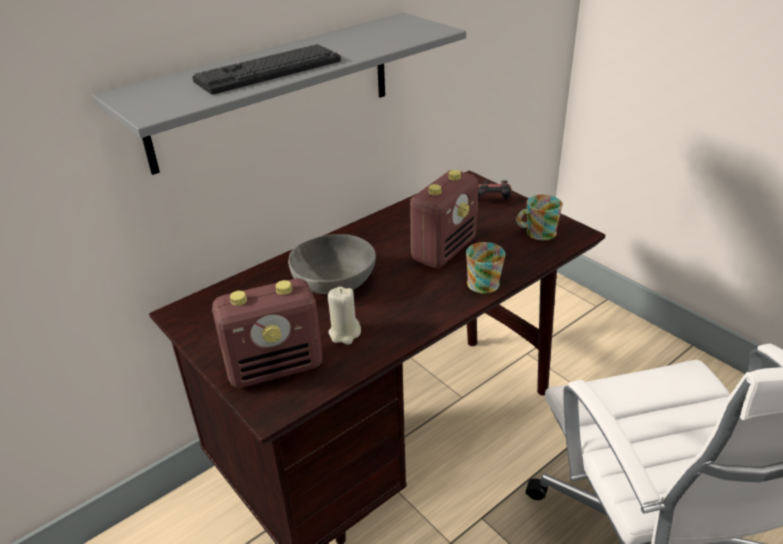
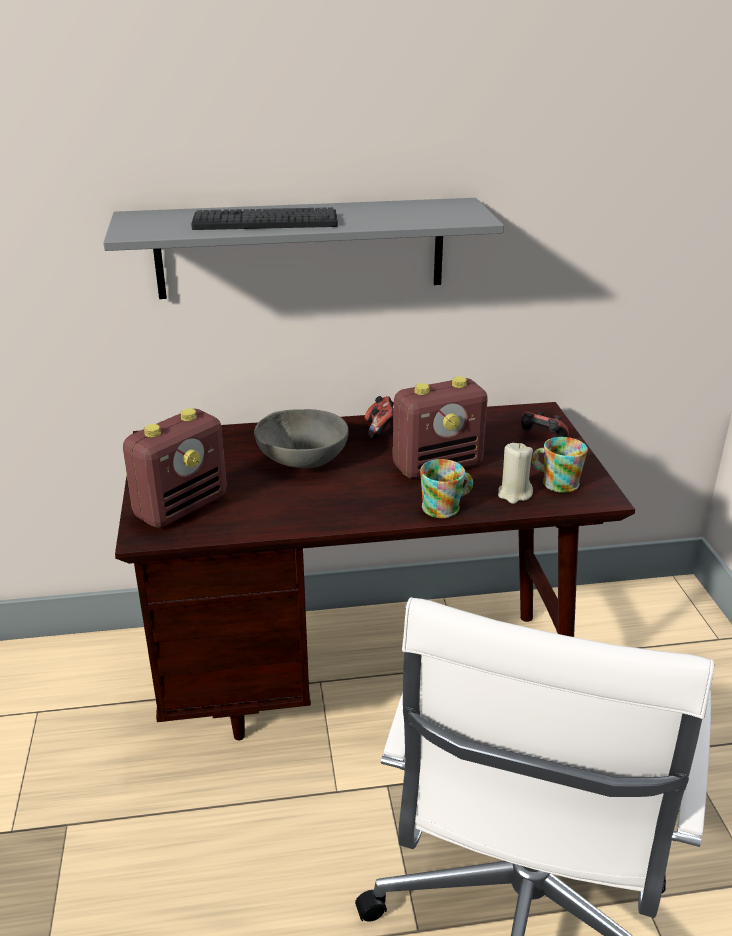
camera: 30 degrees right, 5 degrees down
(276, 367) = (182, 506): radio -> radio turned 60 degrees counterclockwise
(344, 333) = (265, 502): beige candle -> beige candle (514, 494)
(368, 235) = (380, 429): none -> game controller

